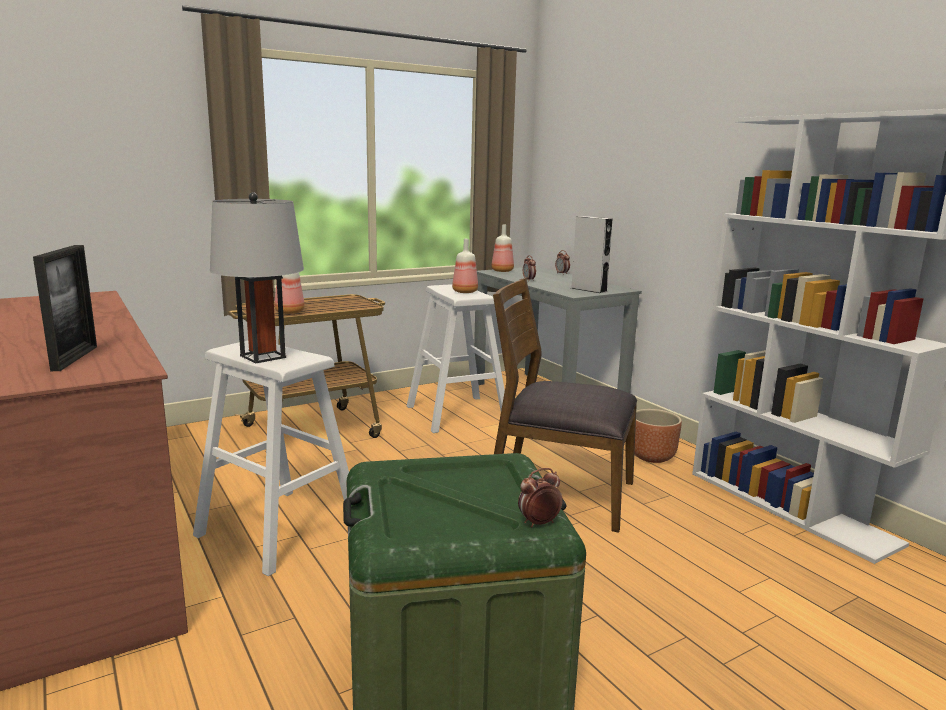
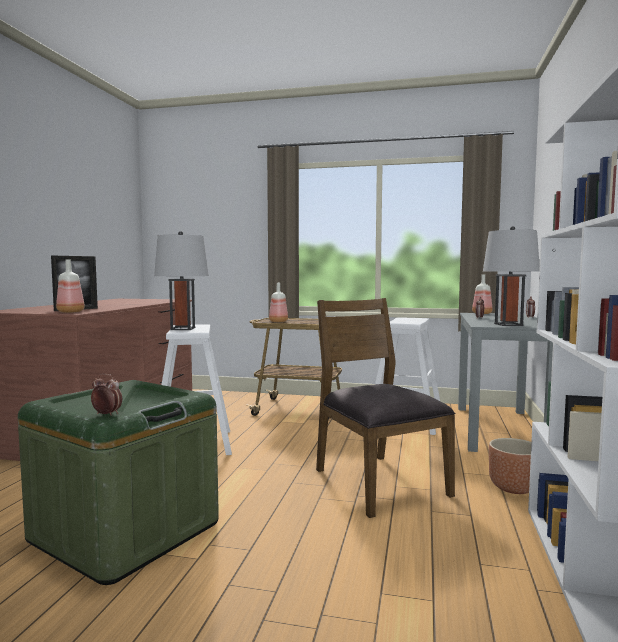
camera: 45 degrees right, 10 degrees down
(464, 291) = (410, 321): bottle -> bottle (71, 312)
(589, 290) = (508, 324): grey speaker -> grey table lamp

